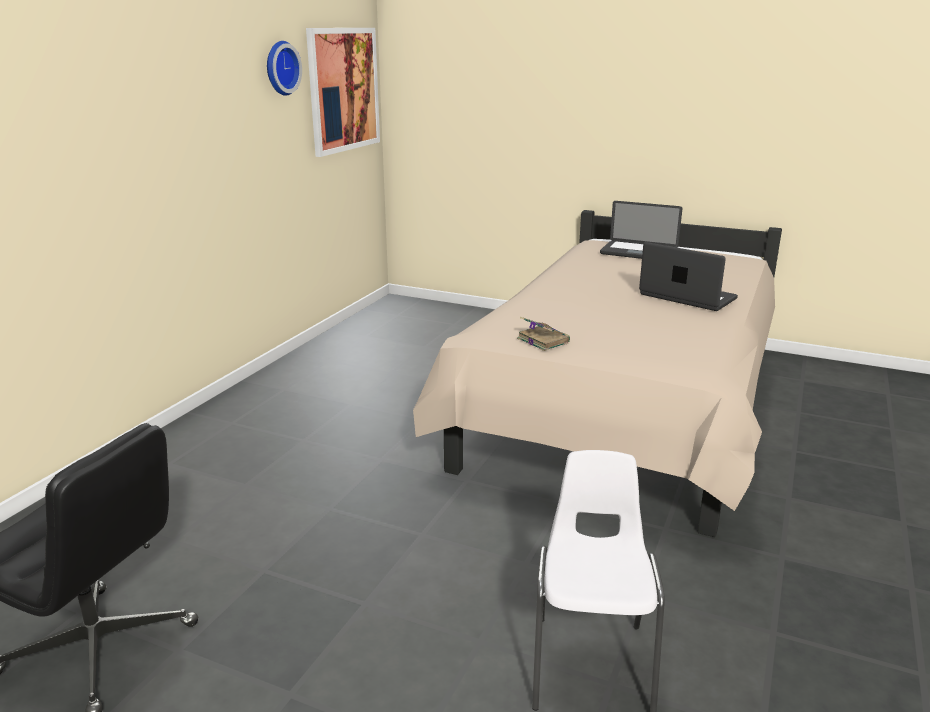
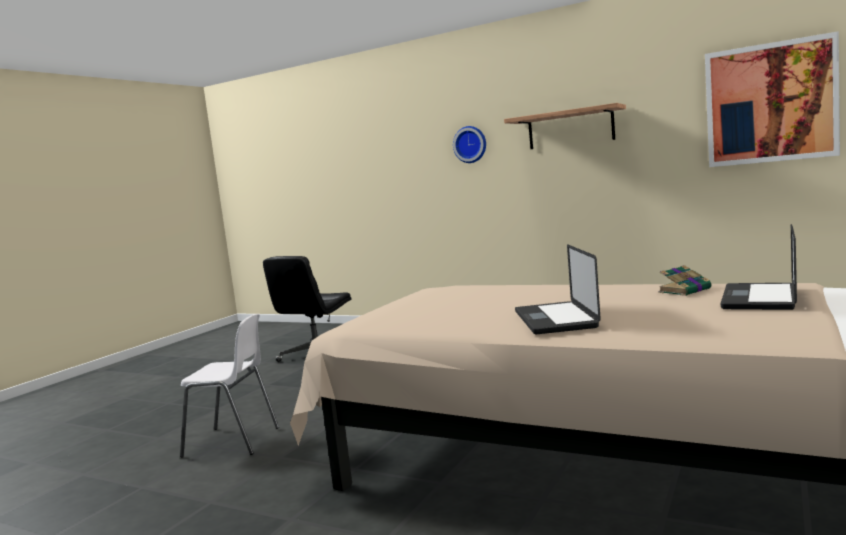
camera: 95 degrees right, 15 degrees down
(204, 107) = (570, 128): none -> shelf
(280, 68) = (662, 93): wall clock -> wall clock (470, 144)
(542, 340) = (426, 295): book -> book (685, 290)
(687, 297) = (555, 319): laptop -> laptop turned 135 degrees clockwise

